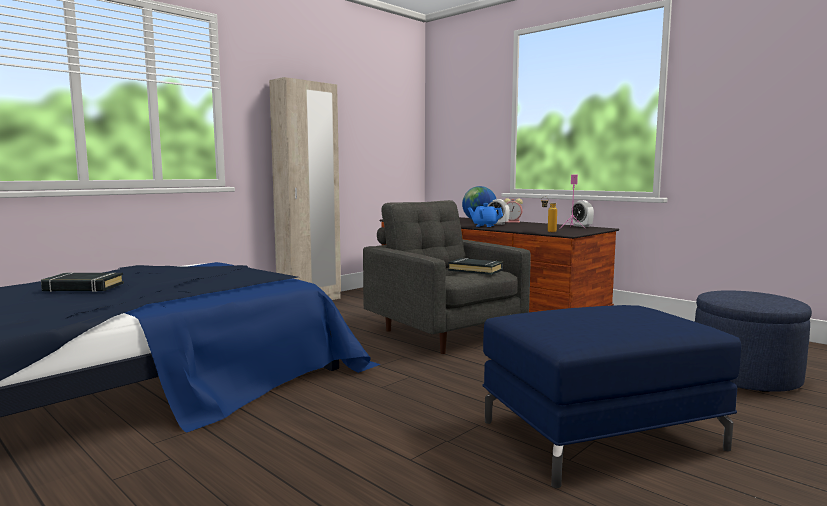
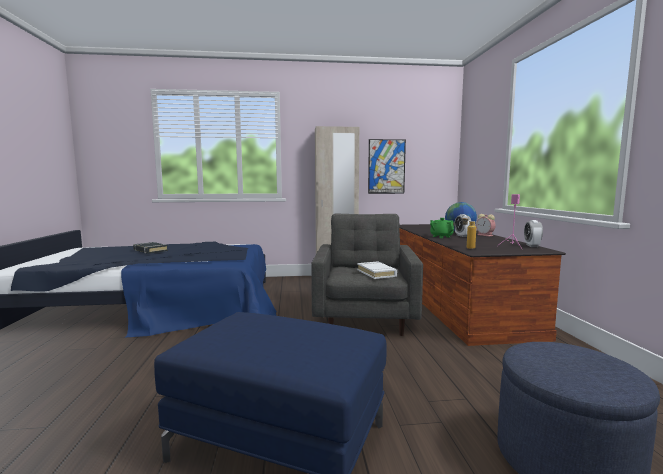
camera: 40 degrees right, 0 degrees up
(355, 142) = (386, 166): none -> picture
(475, 270) = (376, 273): black book -> white book
(485, 226) = (441, 237): blue teapot -> green teapot

